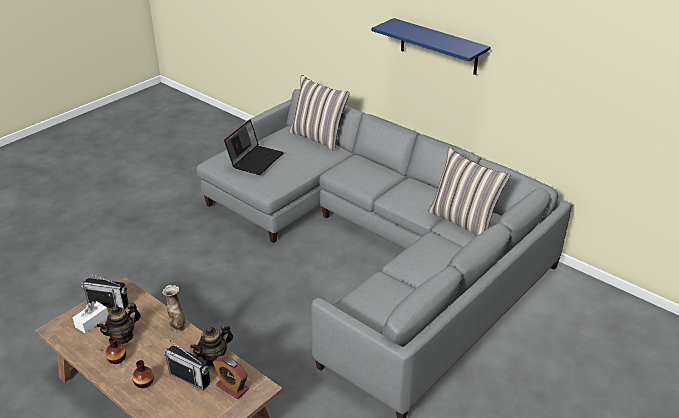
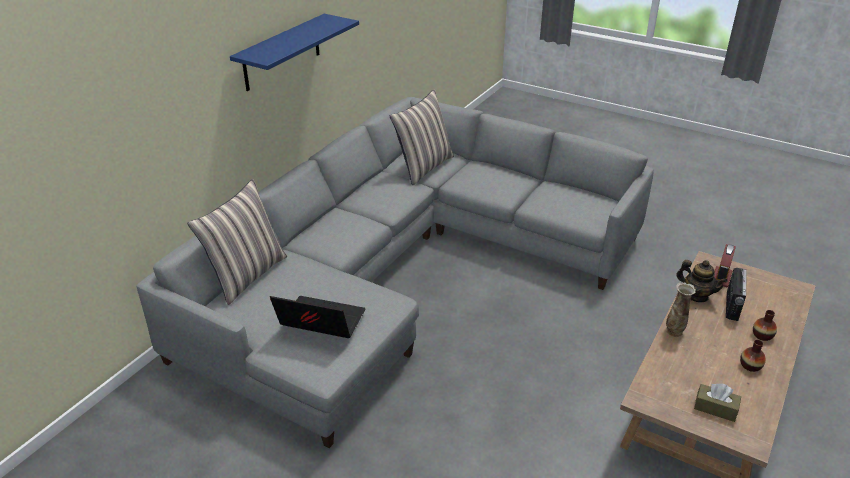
camera: 100 degrees left, 0 degrees up
(92, 321) = (715, 408): white tissue box -> brown tissue box
(108, 304) = (678, 403): radio -> none
(122, 337) = (718, 372): teapot -> none

